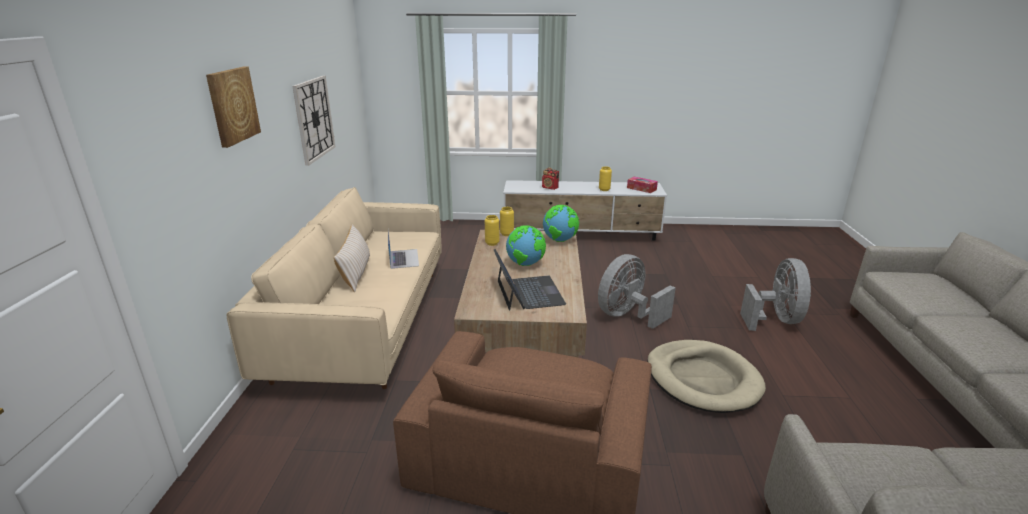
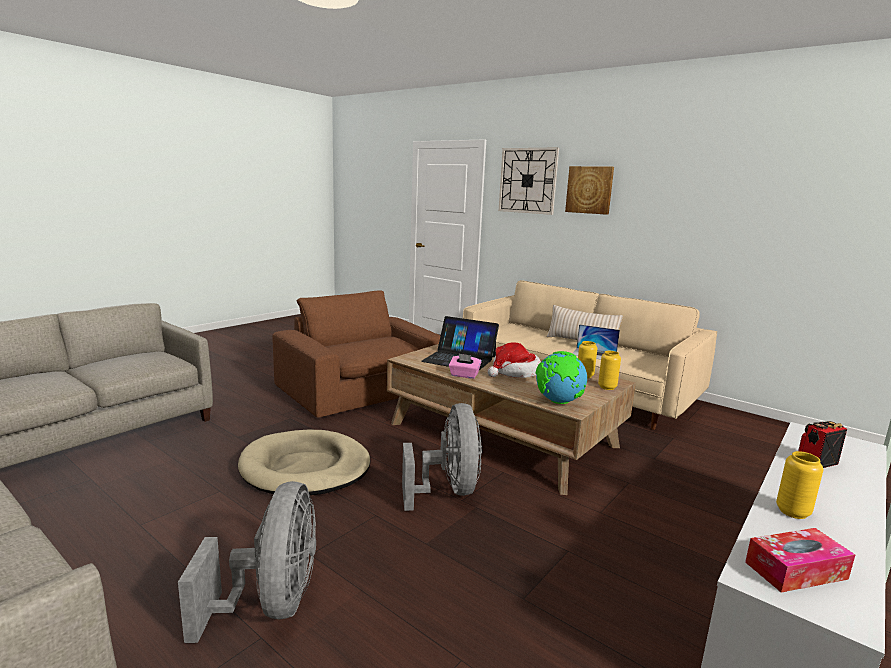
camera: 125 degrees right, 10 degrees down
(314, 119) = (723, 235): wall clock -> wall clock (528, 180)
(525, 264) = (514, 372): globe -> hat
(565, 278) = (464, 375): none -> pink tissue box
(775, 320) = (272, 604): grey fan -> grey fan turned 135 degrees counterclockwise

